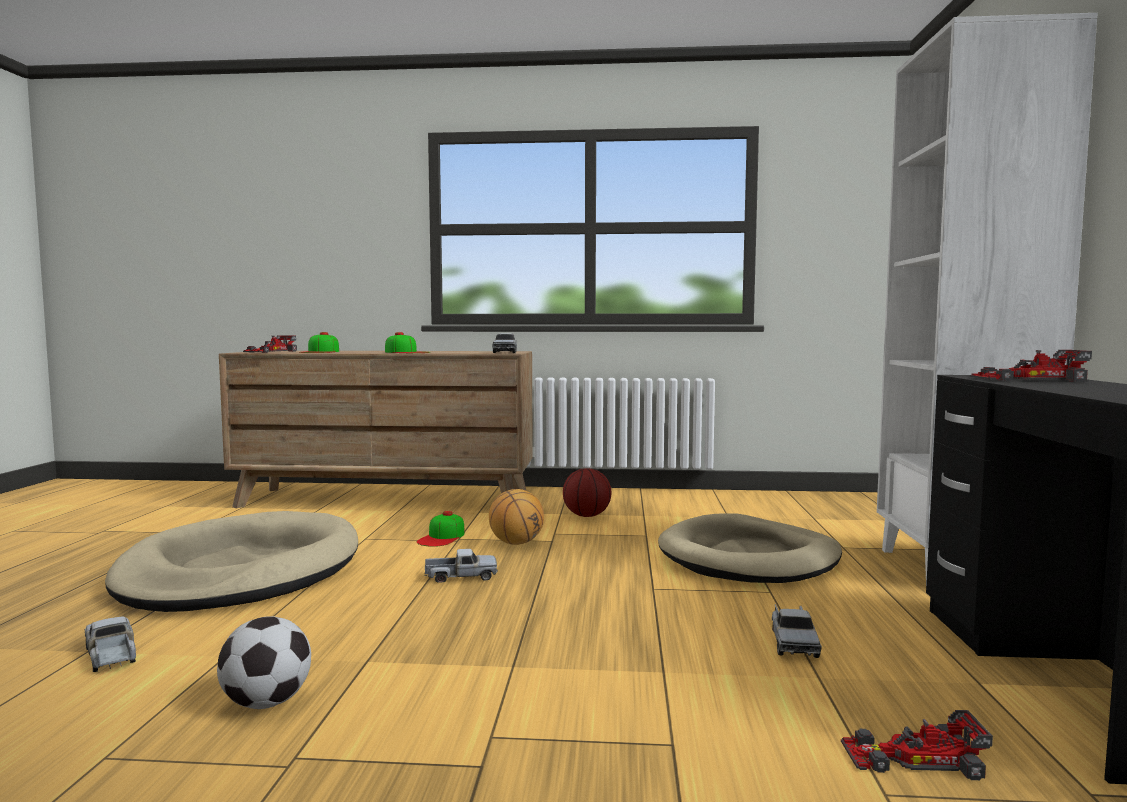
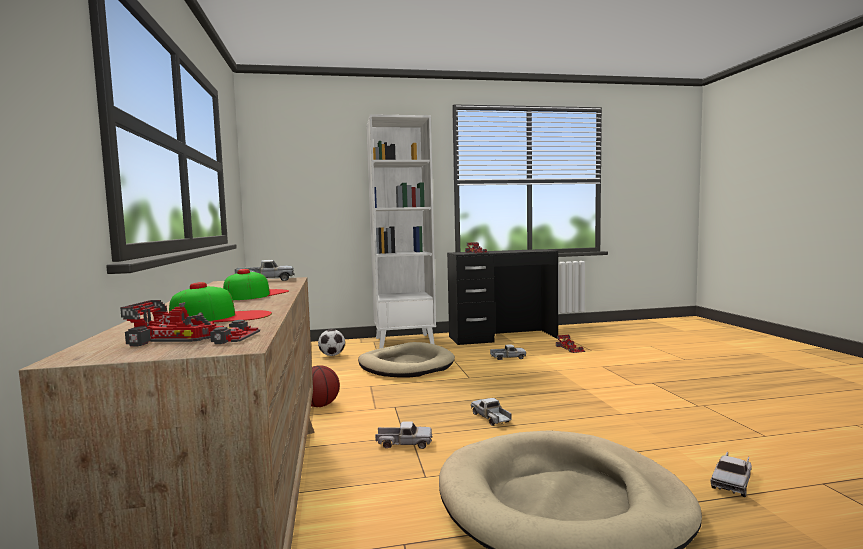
camera: 105 degrees left, 0 degrees up
(267, 703) = (684, 421): football -> football (332, 355)
(442, 537) = (404, 443): cap -> toy truck
(516, 543) = (407, 415): basketball -> none

